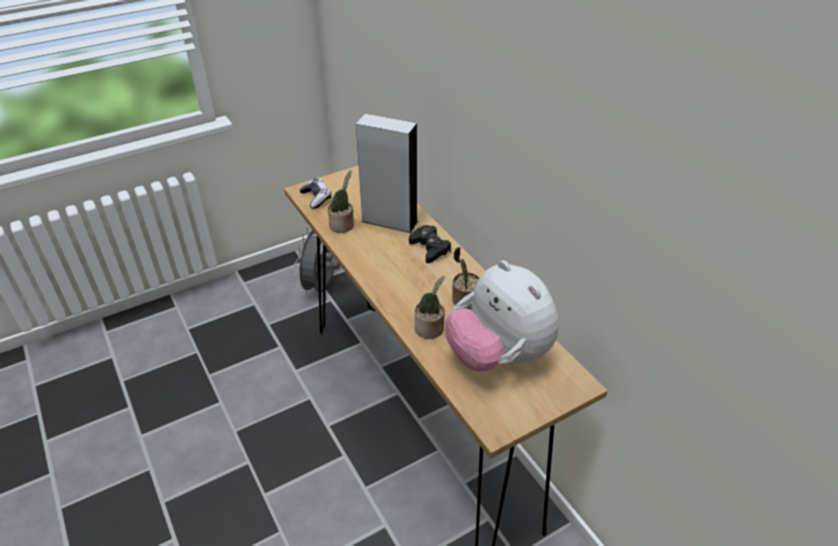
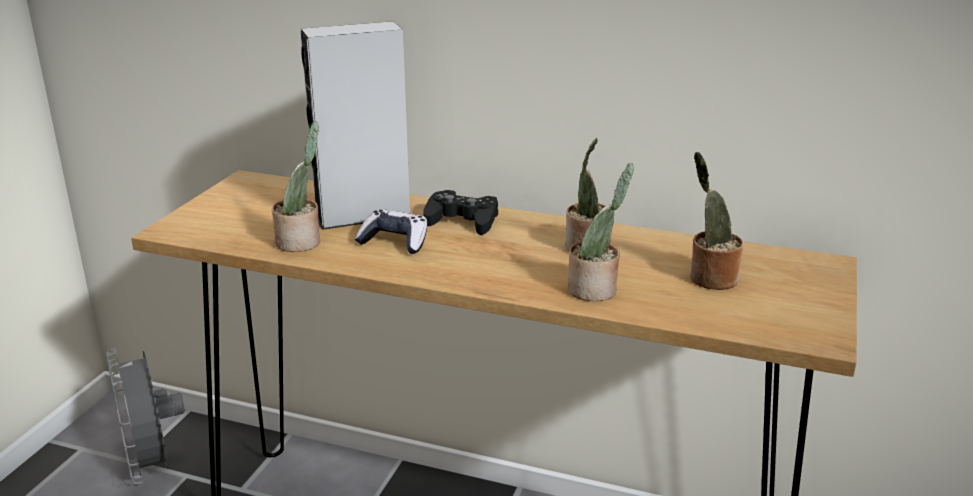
camera: 40 degrees left, 15 degrees down
(316, 198) = (208, 229): game controller -> game controller (394, 242)
(498, 355) = (710, 278): plush toy -> potted plant

